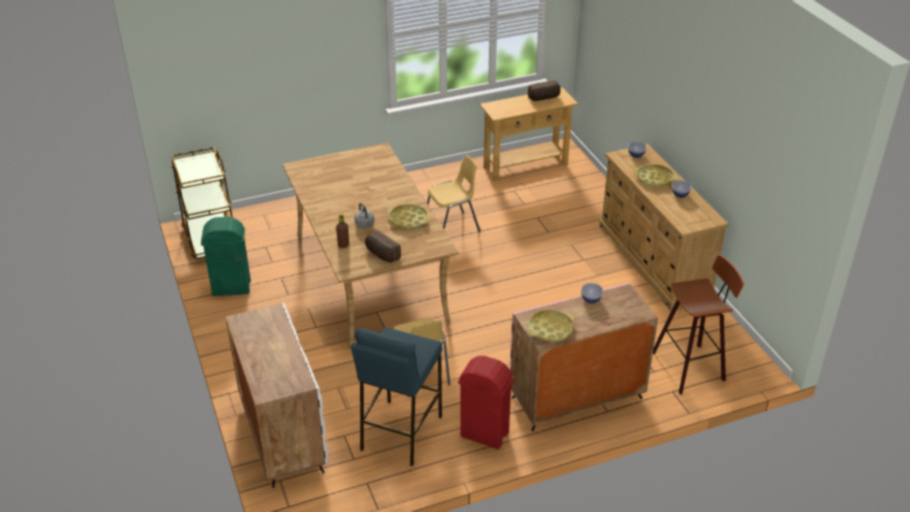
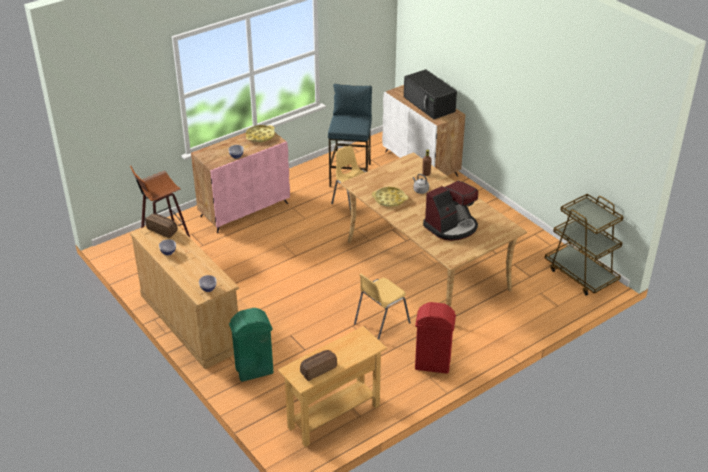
camera: 165 degrees right, 0 degrees up
(232, 288) = (526, 239): green trash can -> green trash can (254, 371)
(263, 345) = (430, 104): none -> black microwave
(358, 179) = (451, 227): none -> coffee machine
(381, 254) = (394, 172): bread -> bread (163, 230)
(485, 435) = (299, 182): red trash can -> red trash can (432, 364)
(654, 178) = (191, 265): yellow tray -> none

